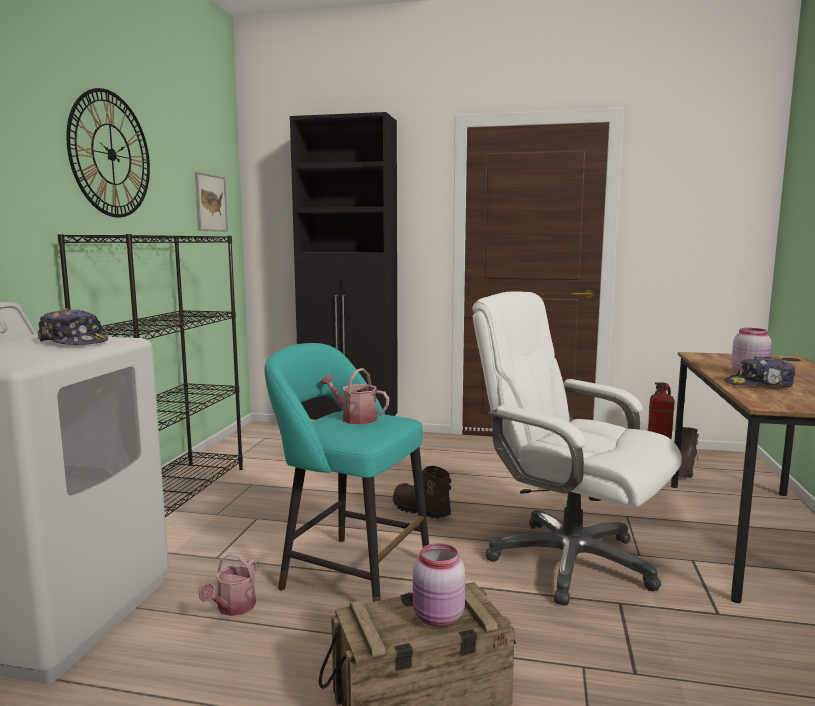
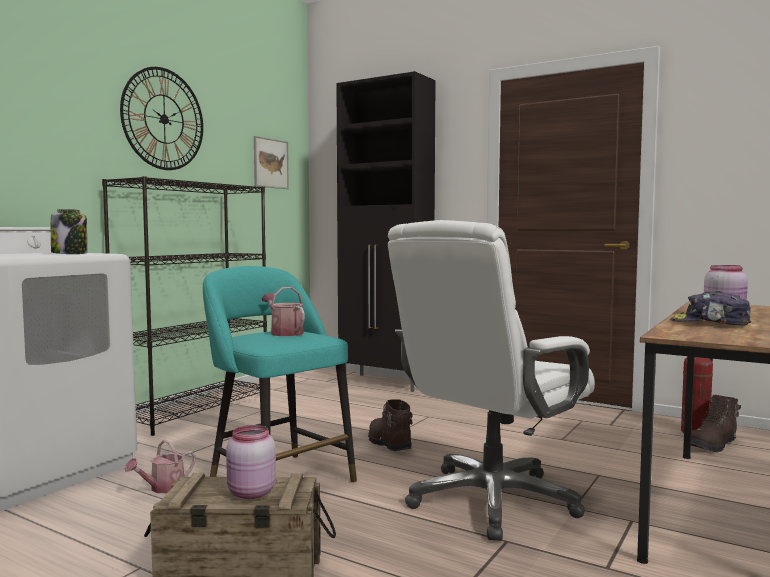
camera: 20 degrees right, 5 degrees down
(74, 342) = (70, 253): cap -> jar
(569, 561) = (491, 501): white office chair -> white office chair turned 105 degrees counterclockwise

